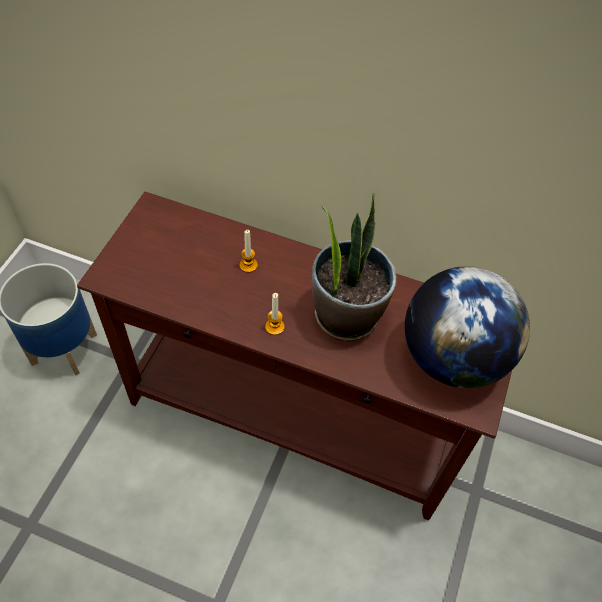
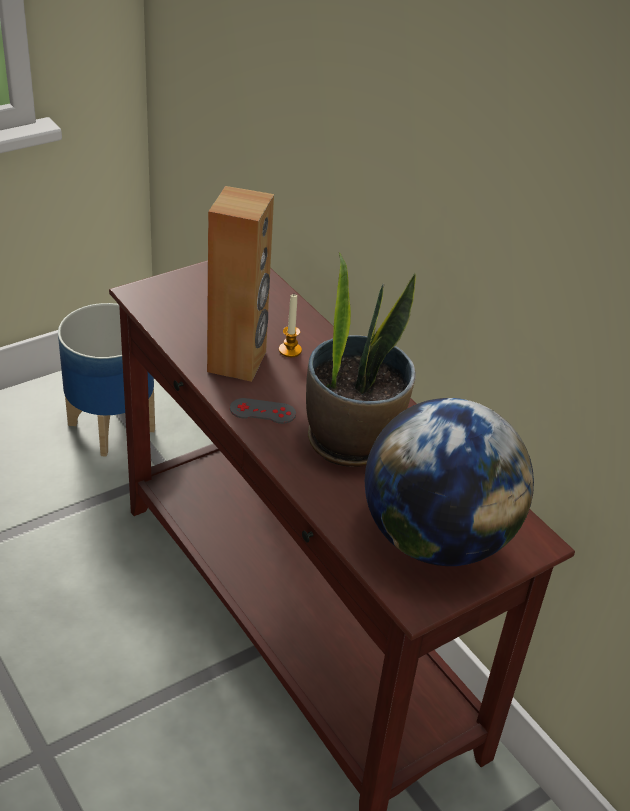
camera: 35 degrees right, 15 degrees down
(223, 296) = (238, 362): none -> brown speaker
(274, 327) = (262, 411): candle -> grey game controller

